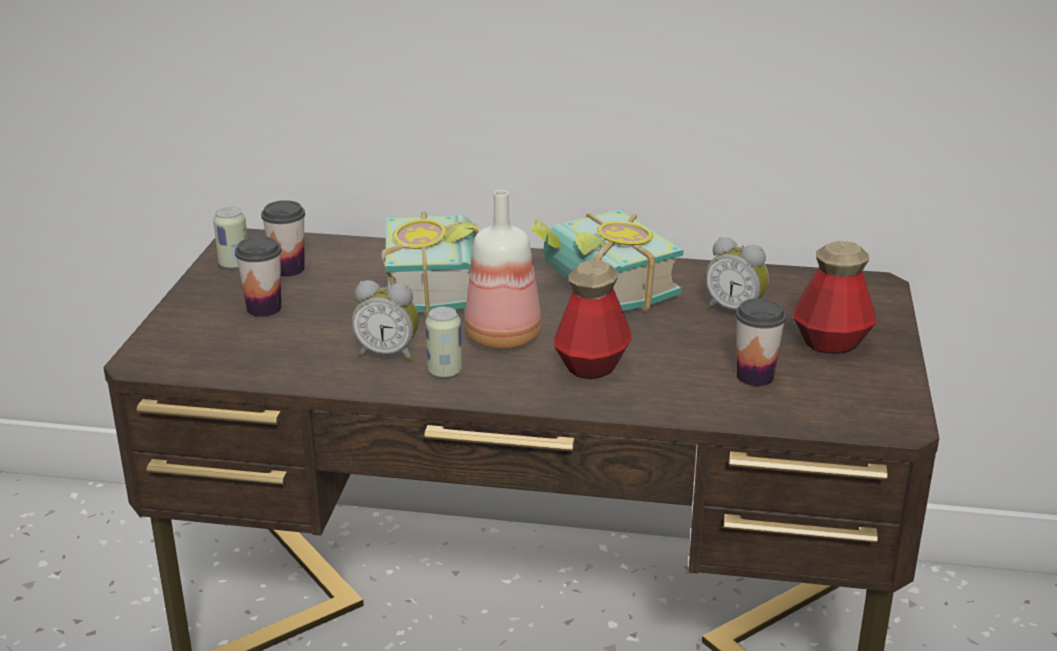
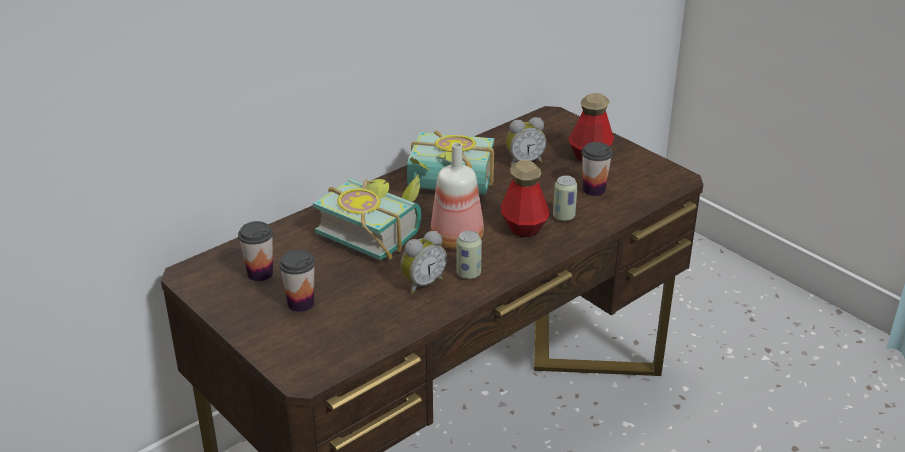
camera: 50 degrees left, 5 degrees up
(234, 264) = (220, 291): can -> can (564, 216)

